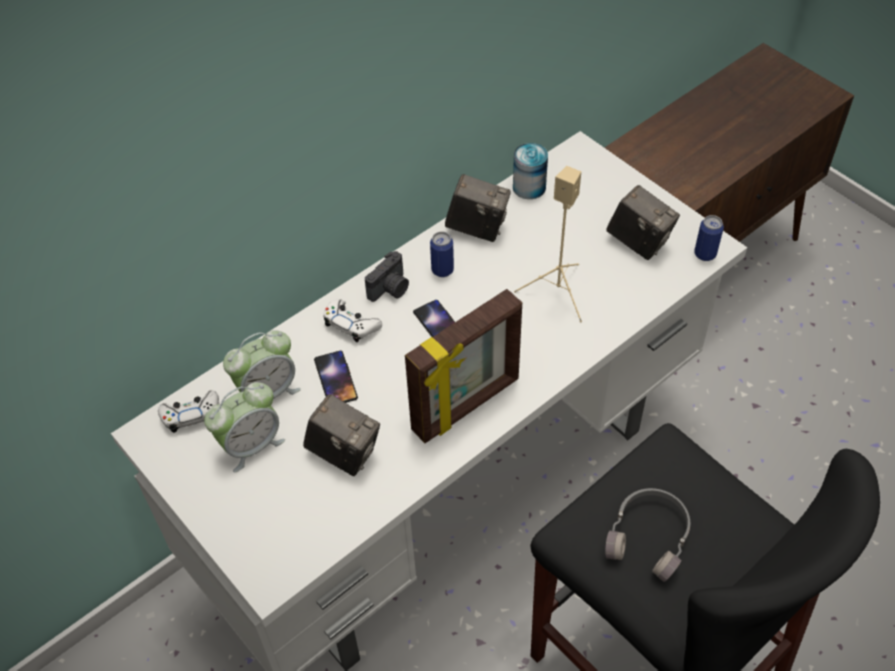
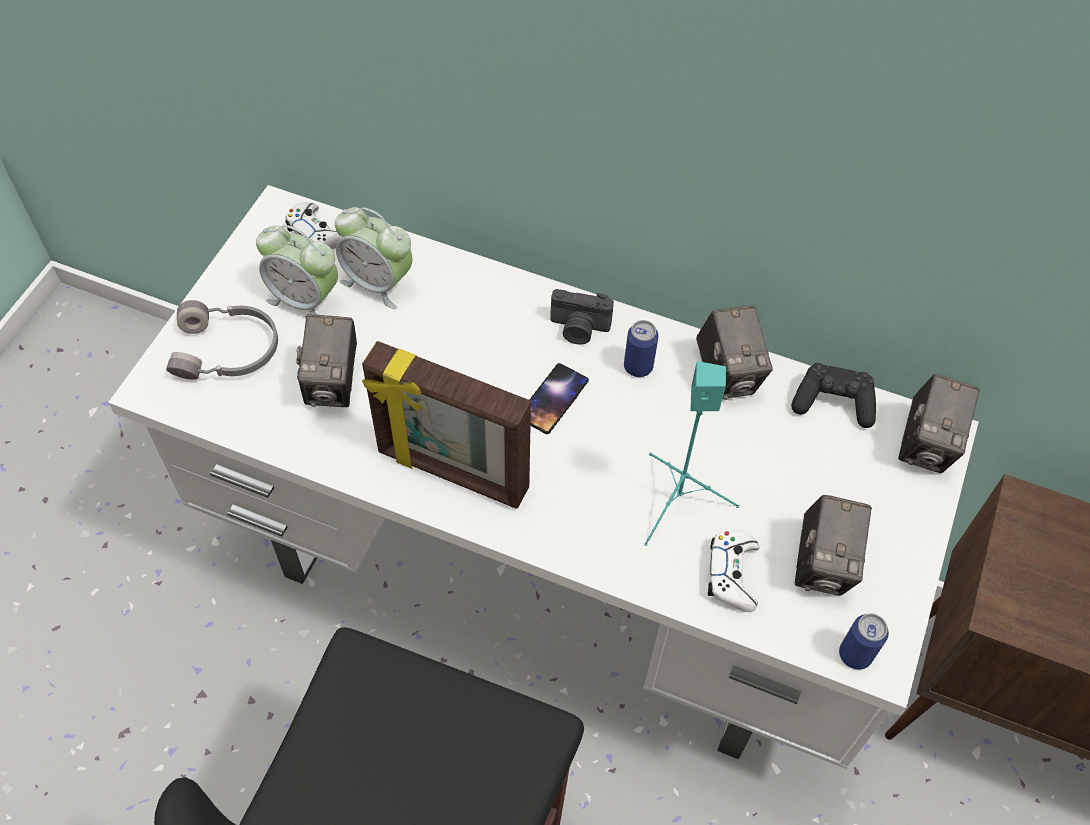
camera: 60 degrees right, 5 degrees up
(336, 378) = (425, 333): phone -> none
(351, 324) = (507, 315): white game controller -> white game controller (732, 574)
(529, 187) = (833, 402): can -> black game controller
(558, 292) = (677, 502): beige speaker -> turquoise speaker
(583, 159) = (926, 445): none -> camera
(649, 537) = (385, 752): grey headphones -> grey headphones (227, 351)

